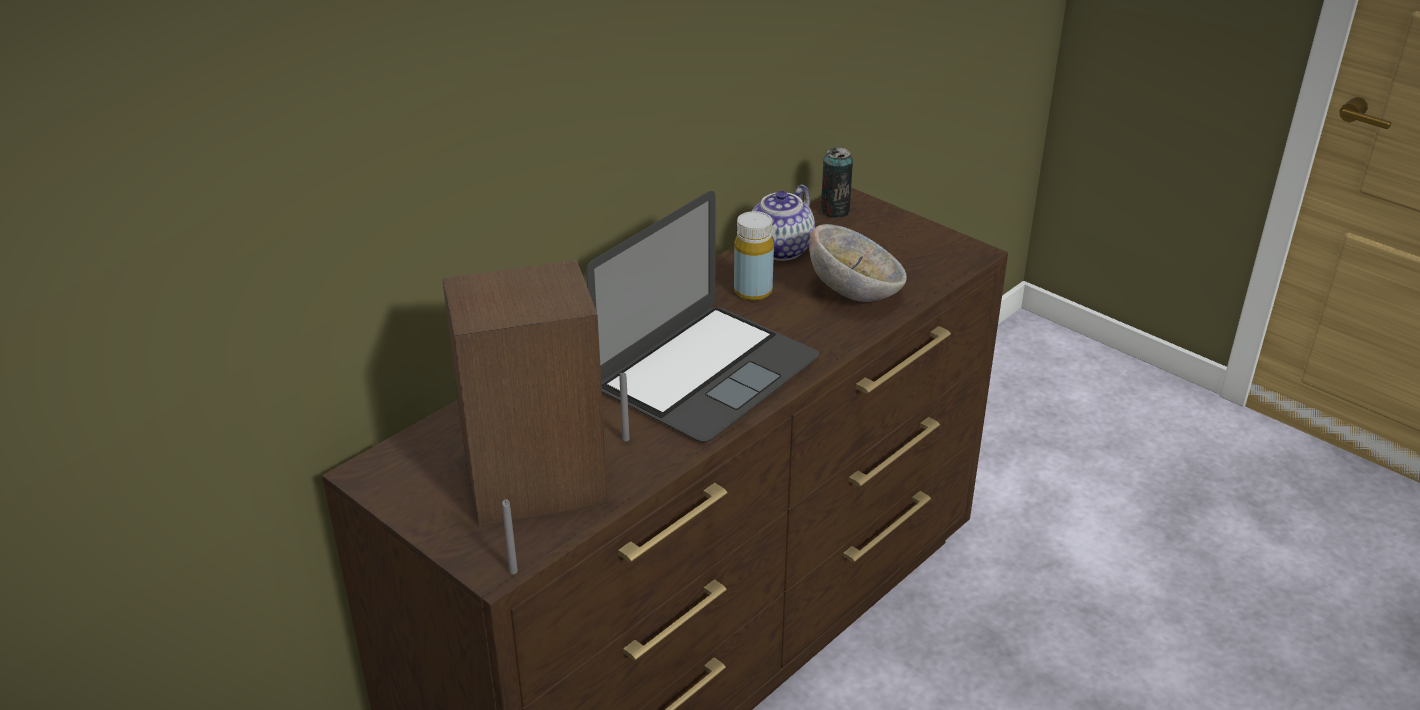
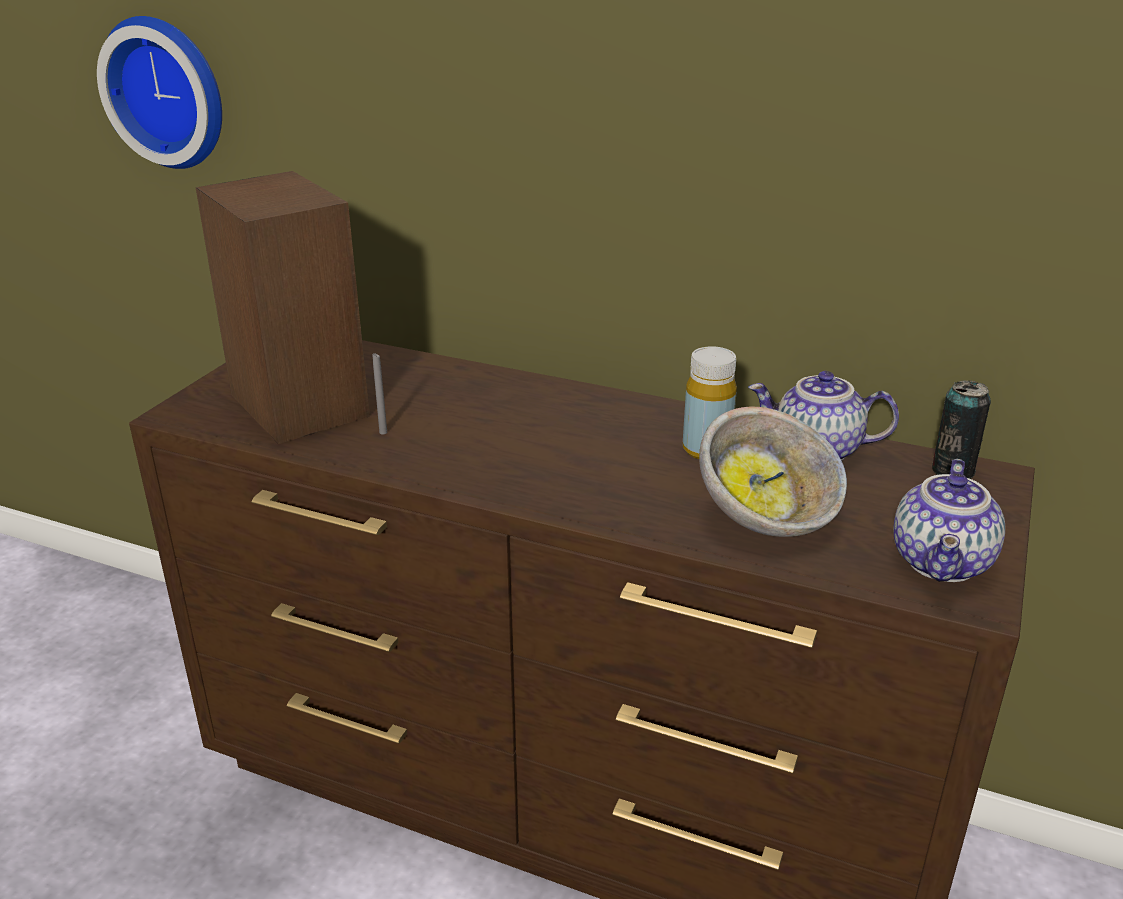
camera: 70 degrees right, 5 degrees down
(131, 305) = (170, 91): none -> wall clock
(513, 571) = (171, 422): grey candle -> none
(707, 372) = (524, 452): laptop -> none
(933, 249) = (944, 563): none -> teapot

